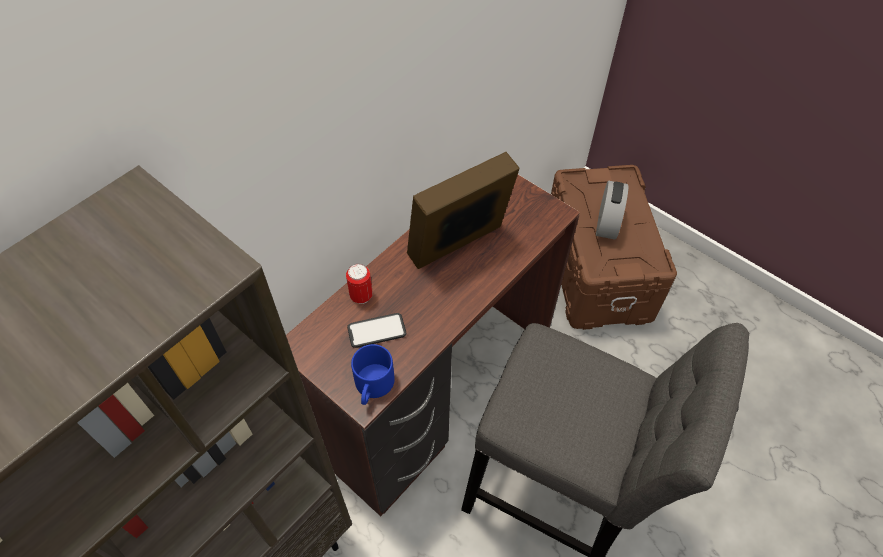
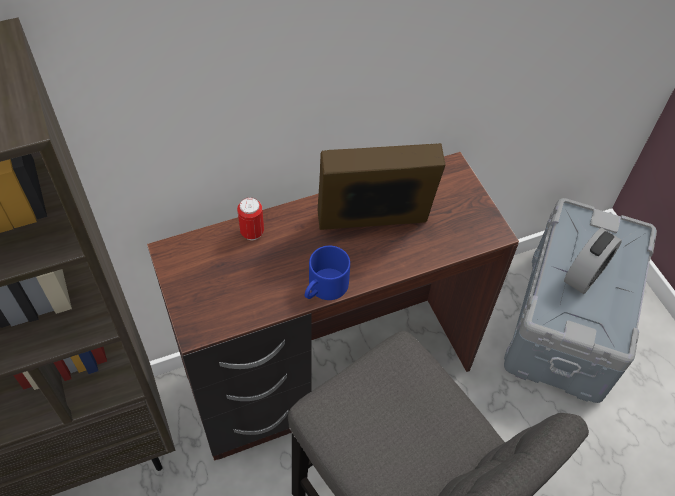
camera: 25 degrees right, 0 degrees up
(373, 387) = (212, 320): blue mug -> blue mug (324, 288)
(376, 331) = (246, 270): phone -> none
(598, 269) = (568, 322): brown storage box -> grey storage box

